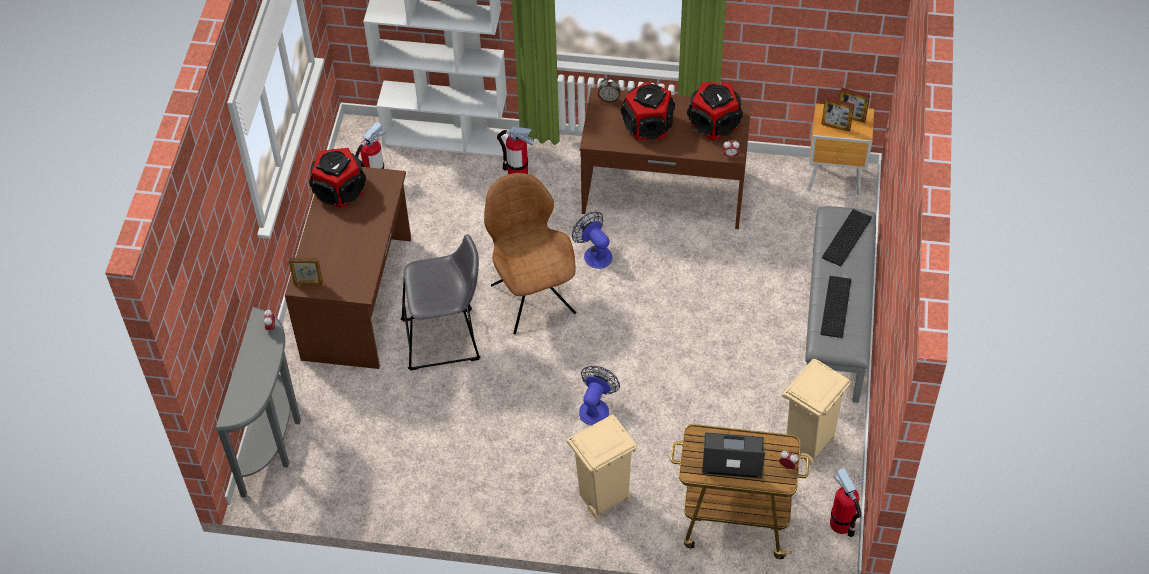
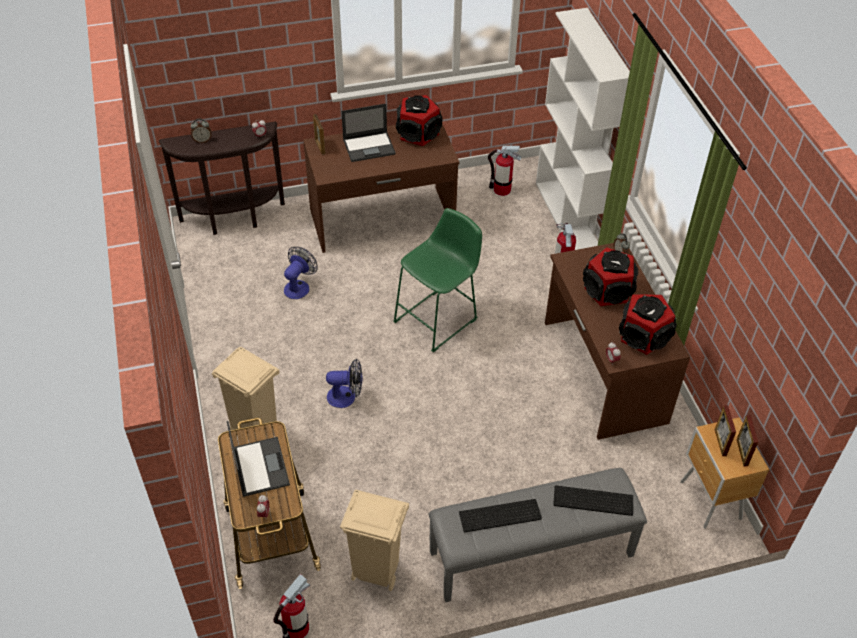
camera: 65 degrees right, 5 degrees down
(245, 385) = (202, 140): none -> alarm clock
(275, 440) = (234, 220): grey console table -> brown console table
(335, 238) = (369, 146): none -> laptop
(446, 339) = (369, 281): grey stool -> none
(532, 296) = (439, 318): brown chair -> green stool
(594, 253) = (507, 344): fan -> fan (299, 286)

